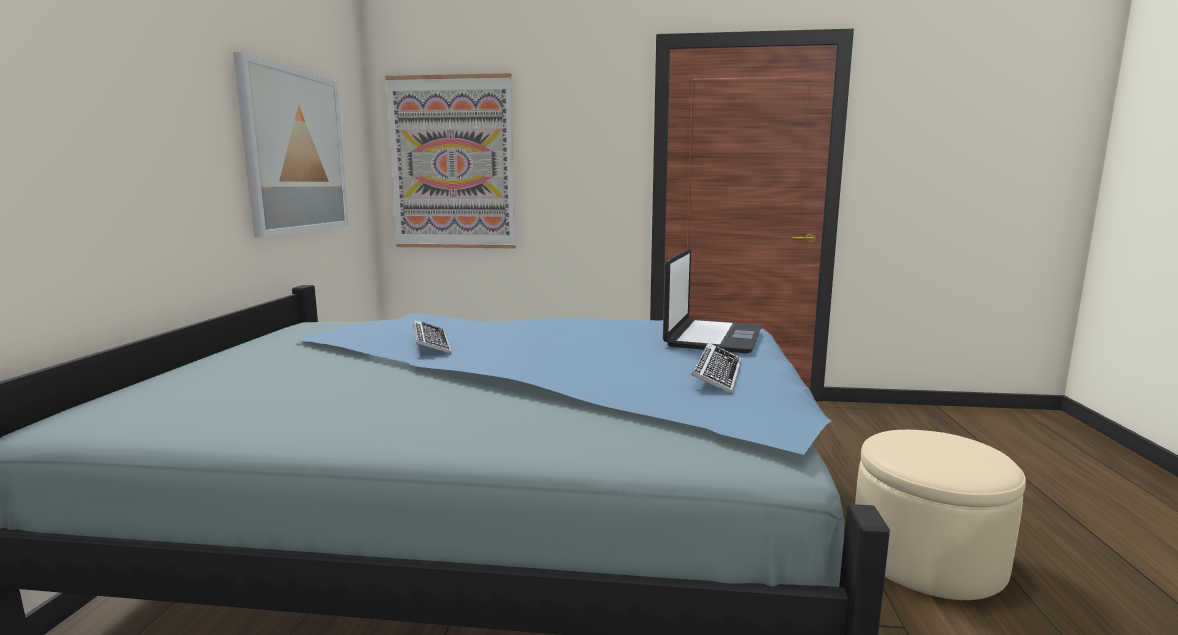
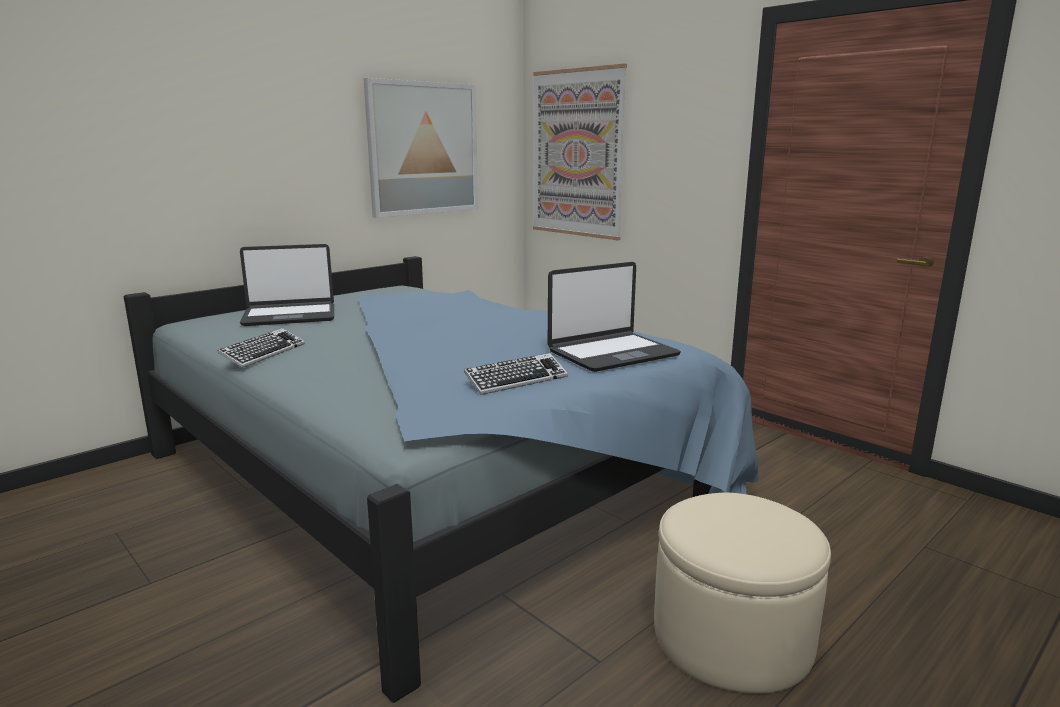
camera: 40 degrees right, 5 degrees up
(247, 376) = (290, 316): none -> laptop
(430, 343) = (415, 314): keyboard -> keyboard (263, 353)

